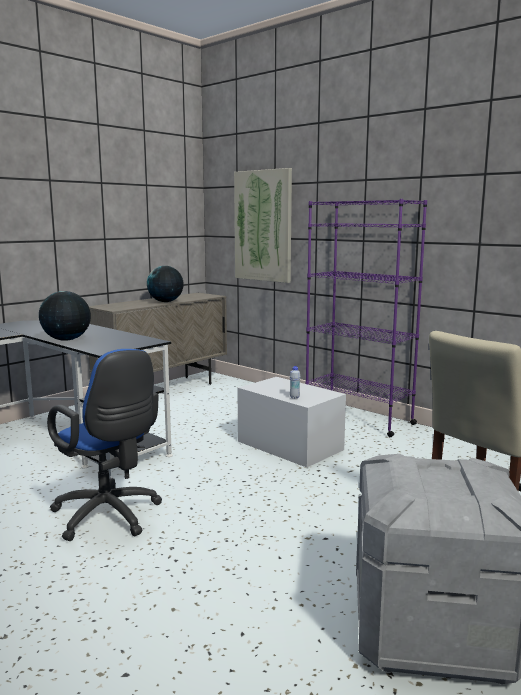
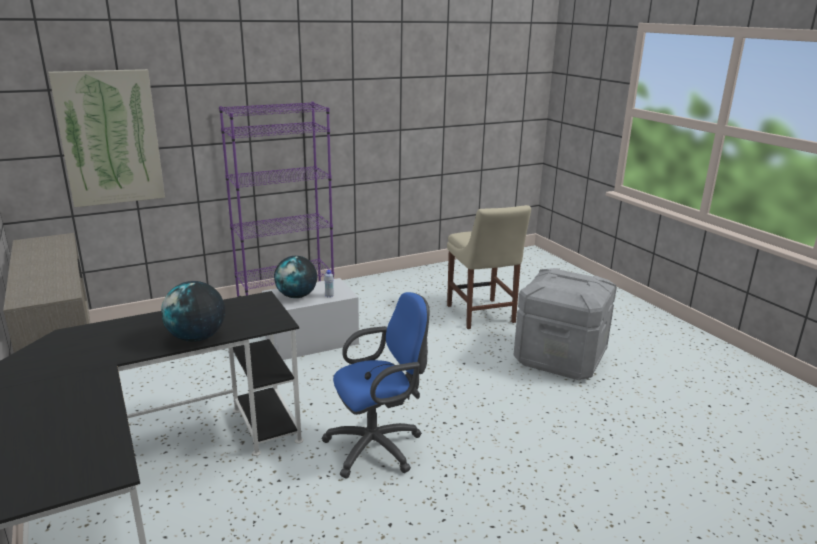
camera: 70 degrees left, 10 degrees up
(166, 302) = (61, 264): globe -> globe (297, 296)

